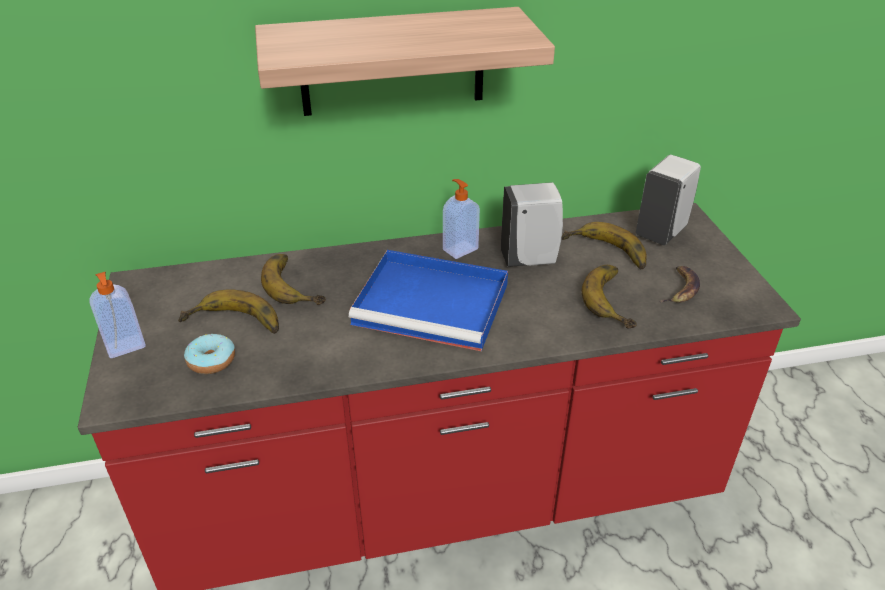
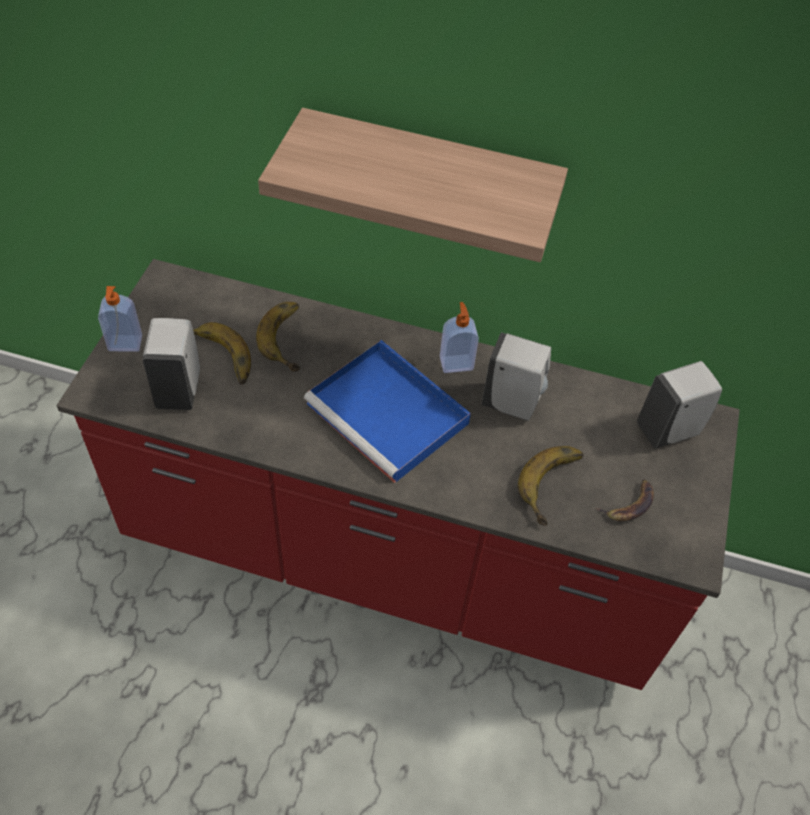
camera: 25 degrees right, 15 degrees up
(211, 361) = (179, 389): donut -> white soap dispenser
(604, 254) = (589, 430): banana -> none

